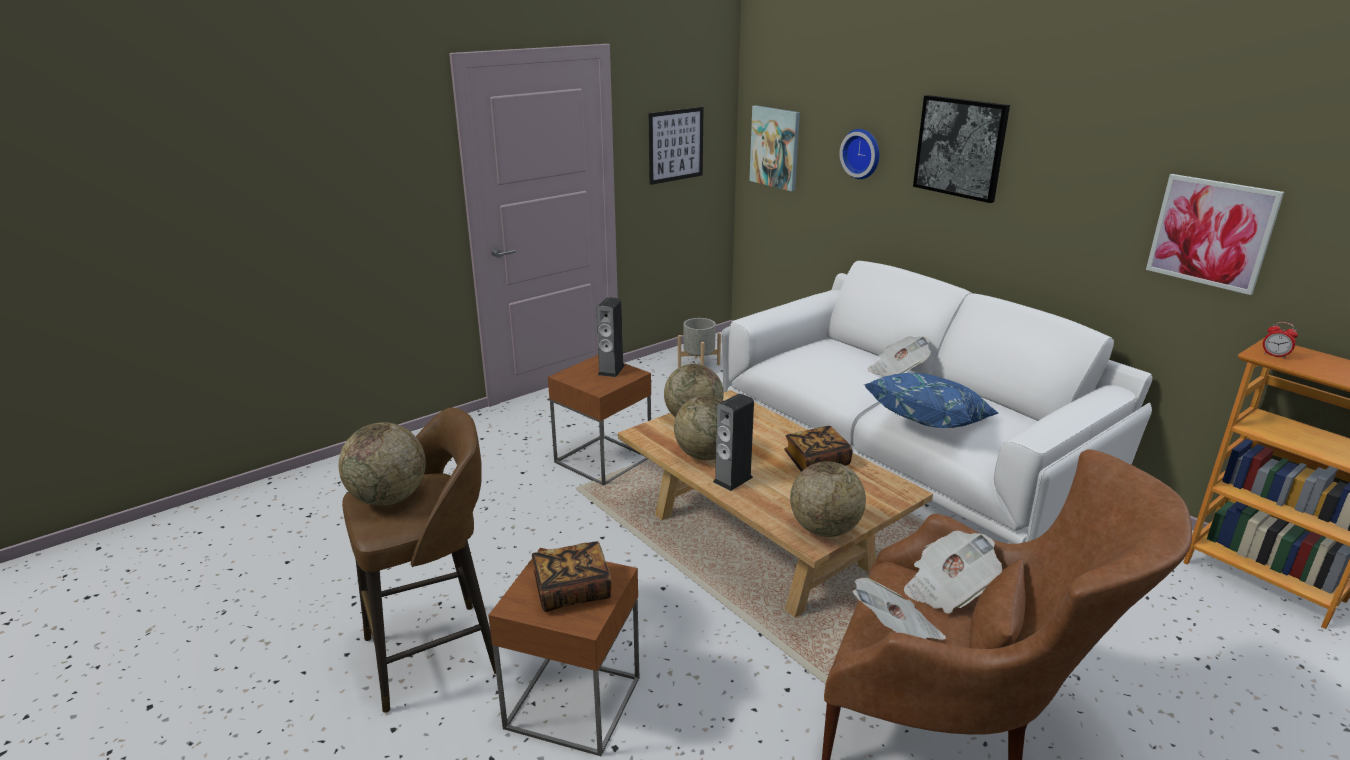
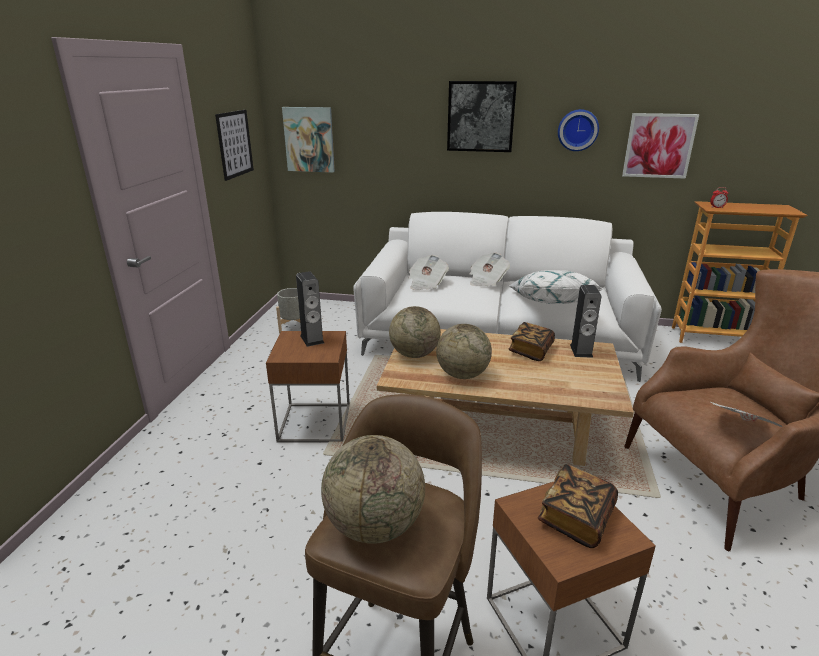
camera: 40 degrees left, 0 degrees up
(733, 479) = (506, 383): speaker -> speaker (581, 350)
(824, 529) = (605, 389): globe -> none
(862, 153) = (396, 132): wall clock -> wall clock (577, 130)
(930, 421) = (550, 302): blue pillow -> white pillow
(947, 589) = (716, 392): newspaper -> newspaper (426, 284)

